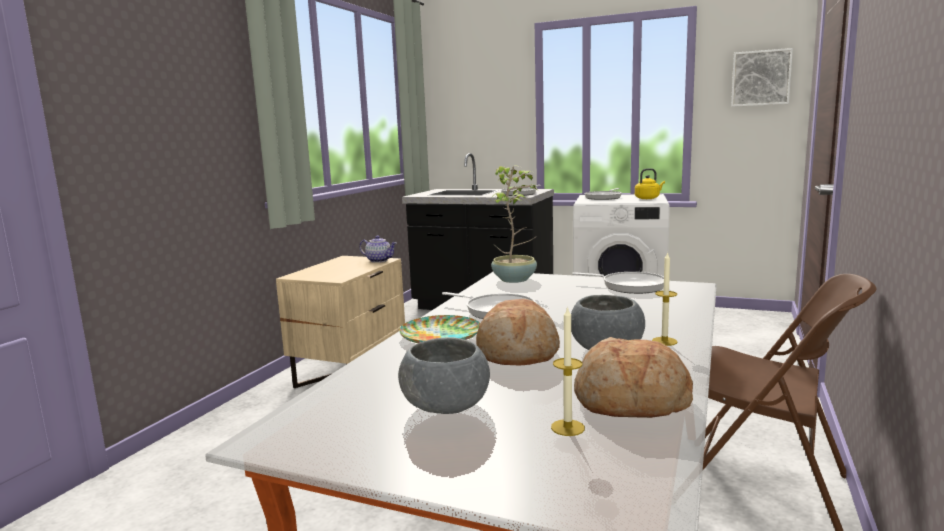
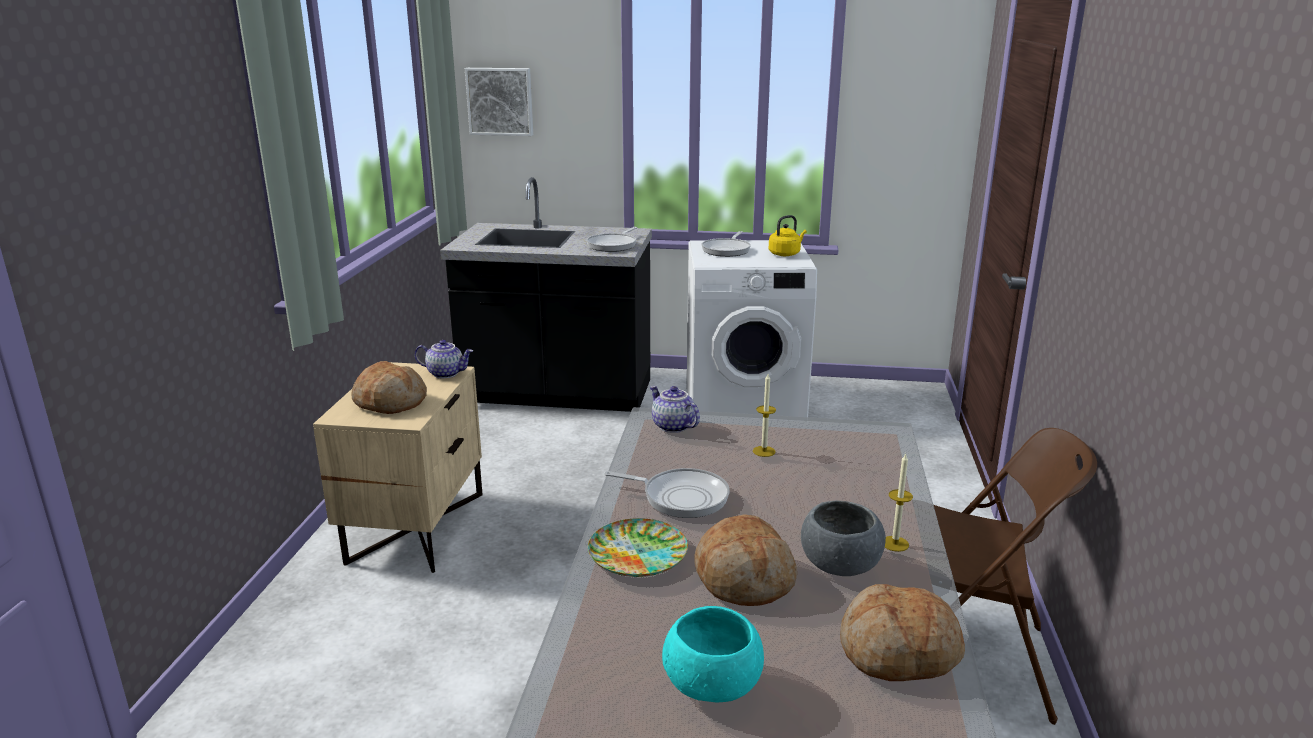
camera: 15 degrees left, 10 degrees up
(332, 271) = (390, 402): none -> bread
(446, 407) = (712, 685): grey bowl -> turquoise bowl
(515, 279) = (672, 426): potted plant -> teapot
(567, 427) = (854, 702): candle -> candle (764, 451)
(629, 286) = (816, 435): frying pan -> none
(760, 78) = (923, 90): picture -> picture (500, 101)

